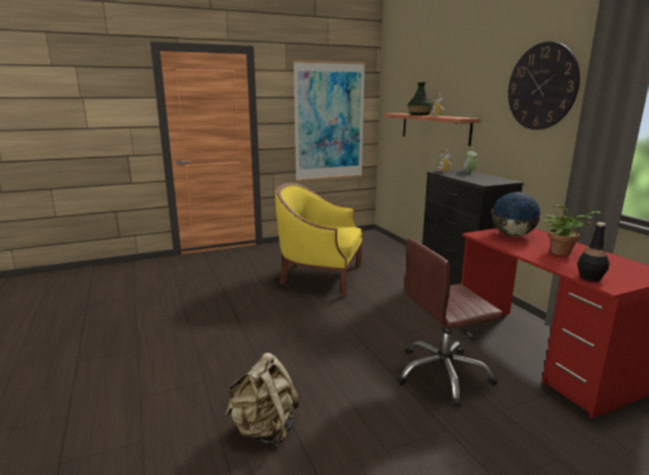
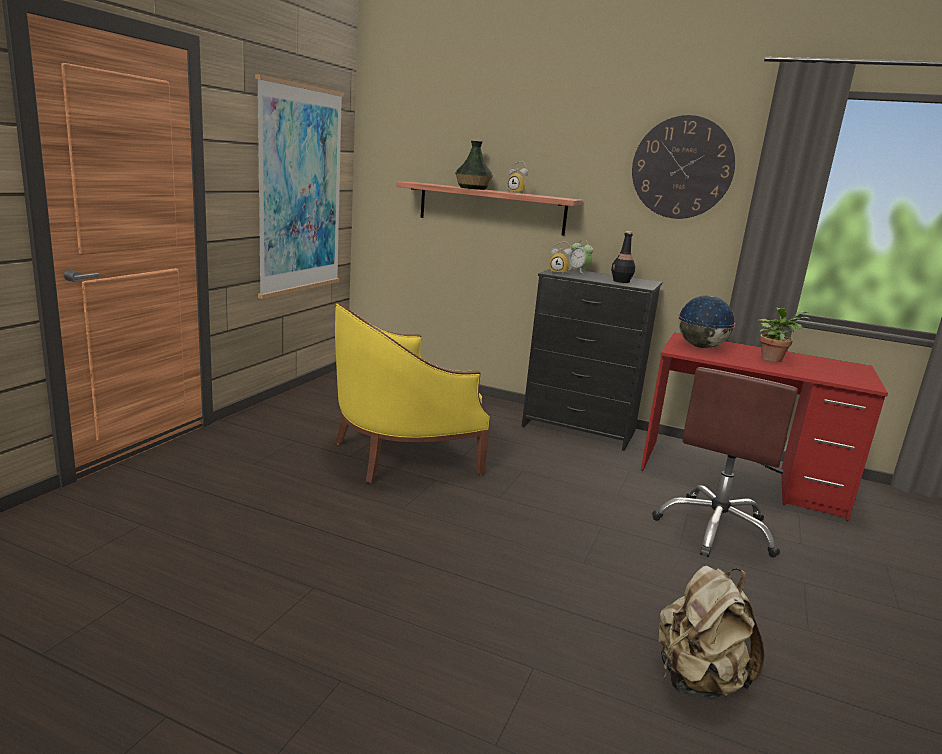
camera: 45 degrees left, 0 degrees up
(590, 278) = (843, 380): black bottle -> black bottle (621, 281)

